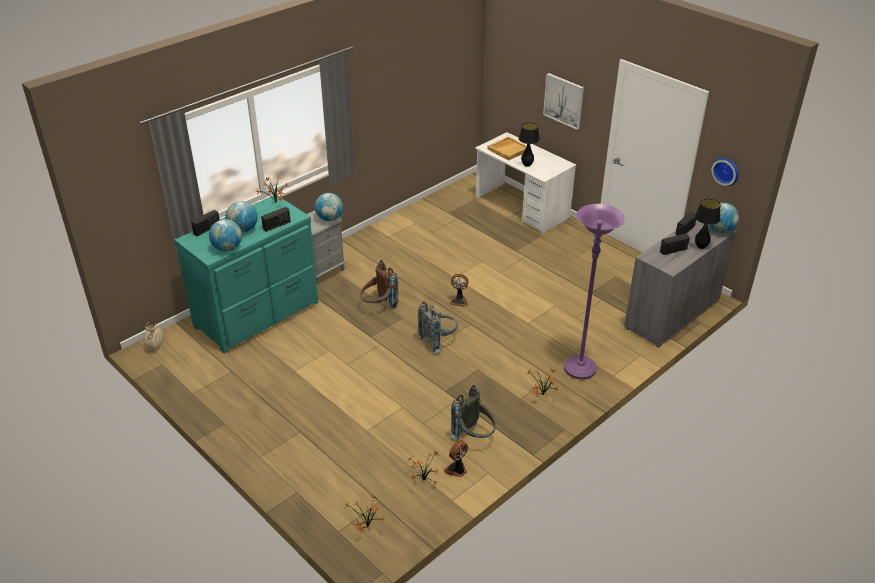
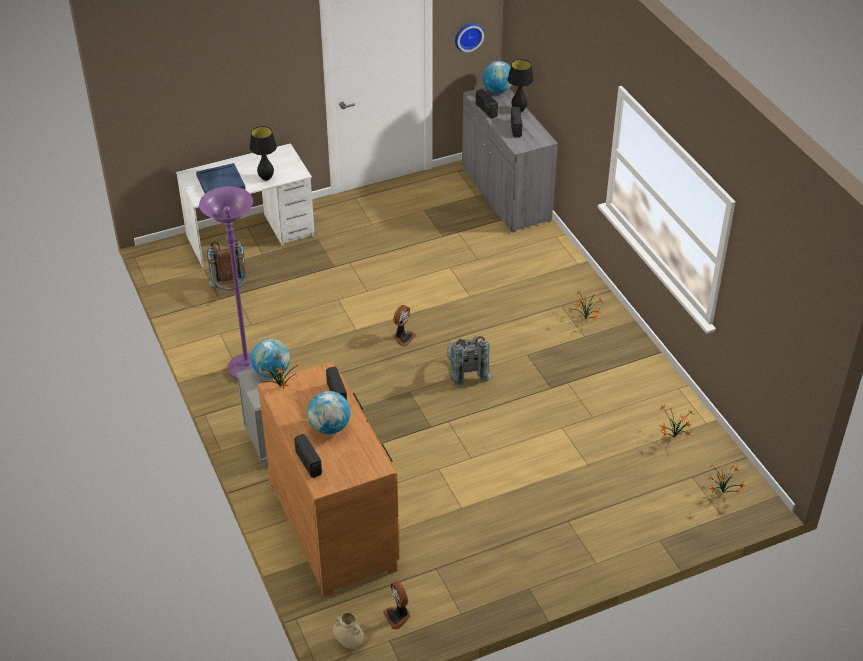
camera: 70 degrees left, 5 degrees up
(227, 248) = (366, 448): globe -> none
(258, 315) = (334, 524): turquoise dresser -> brown dresser
(378, 306) = (376, 407): brown backpack -> brown backpack (231, 291)
(457, 470) = (667, 409): fan -> fan (398, 616)
(474, 436) = (626, 384): grey backpack -> none
(508, 149) = (220, 182): beige tray -> blue tray
(564, 100) = (252, 85): picture -> none
(579, 369) = (558, 282): purple floor lamp -> purple floor lamp (247, 369)

